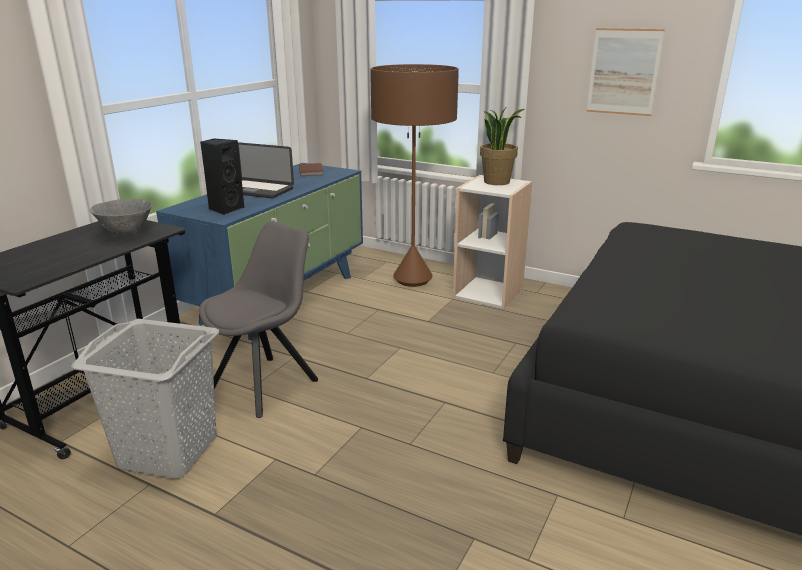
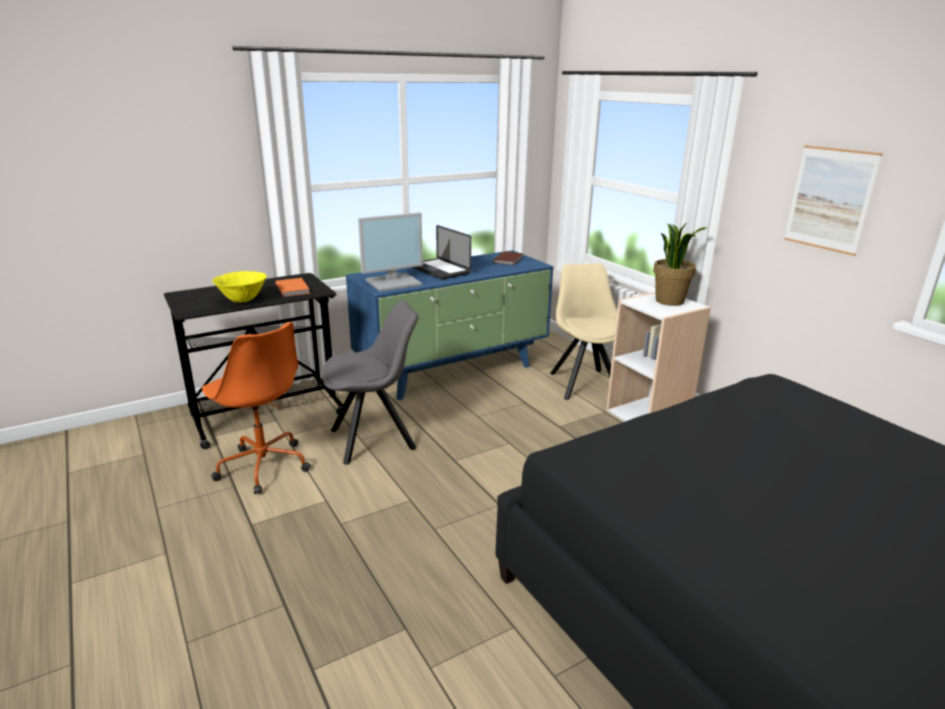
camera: 30 degrees right, 0 degrees up
(79, 257) = (242, 301): none -> yellow bowl
(126, 233) = (293, 288): grey bowl -> orange book
(168, 452) = (265, 468): grey laundry basket -> orange office chair
(225, 209) = (394, 282): black speaker -> monitor
(412, 280) = (583, 384): brown floor lamp -> beige chair

